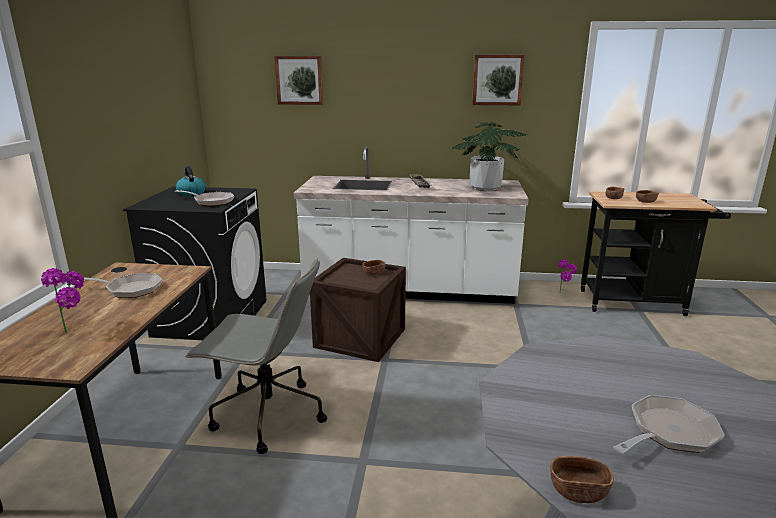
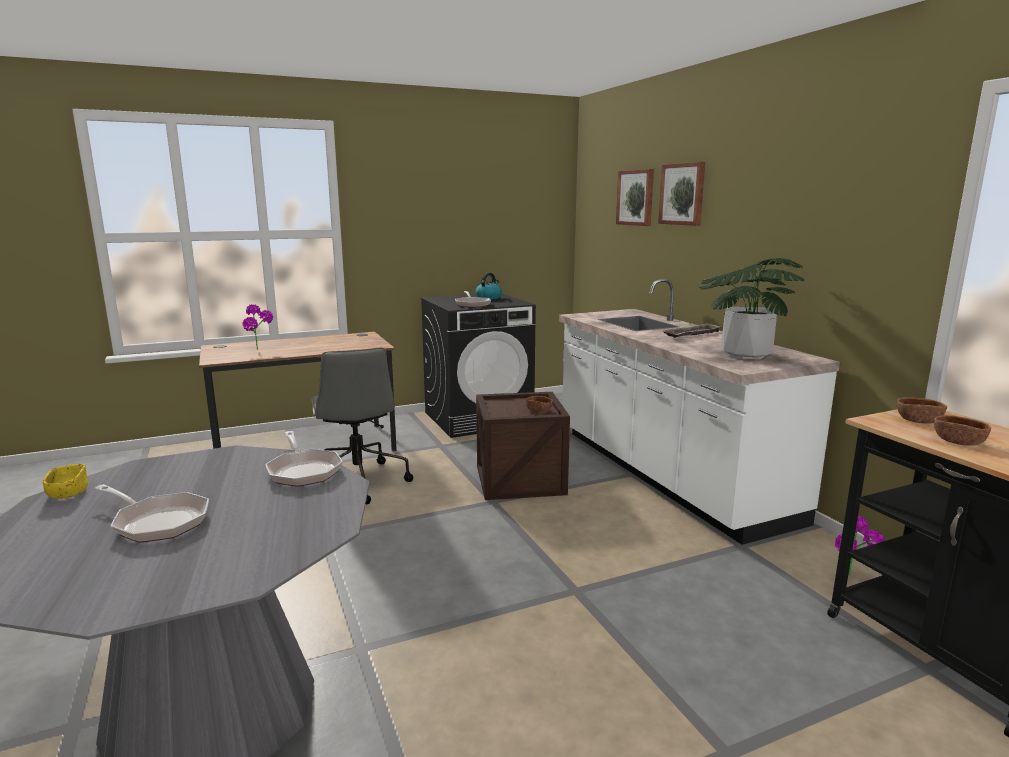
camera: 60 degrees right, 5 degrees down
(130, 289) = (330, 344): frying pan -> frying pan (303, 470)
(497, 80) = (825, 195): picture -> picture (683, 194)
(578, 491) = (68, 493): brown bowl -> yellow bowl

